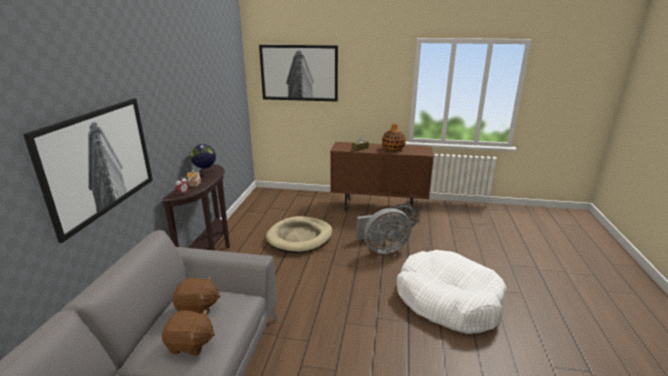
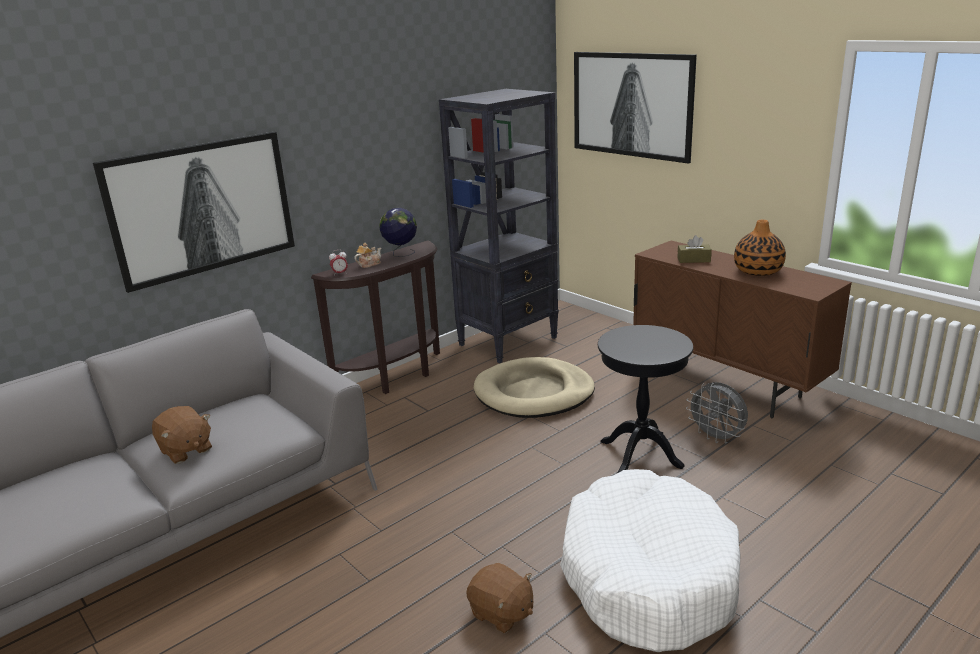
camera: 40 degrees right, 0 degrees up
(197, 307) = (236, 417): brown plush toy -> brown plush toy (501, 613)
(254, 215) = (509, 341): none -> black bookcase
(382, 249) = (641, 454): grey fan -> black side table

